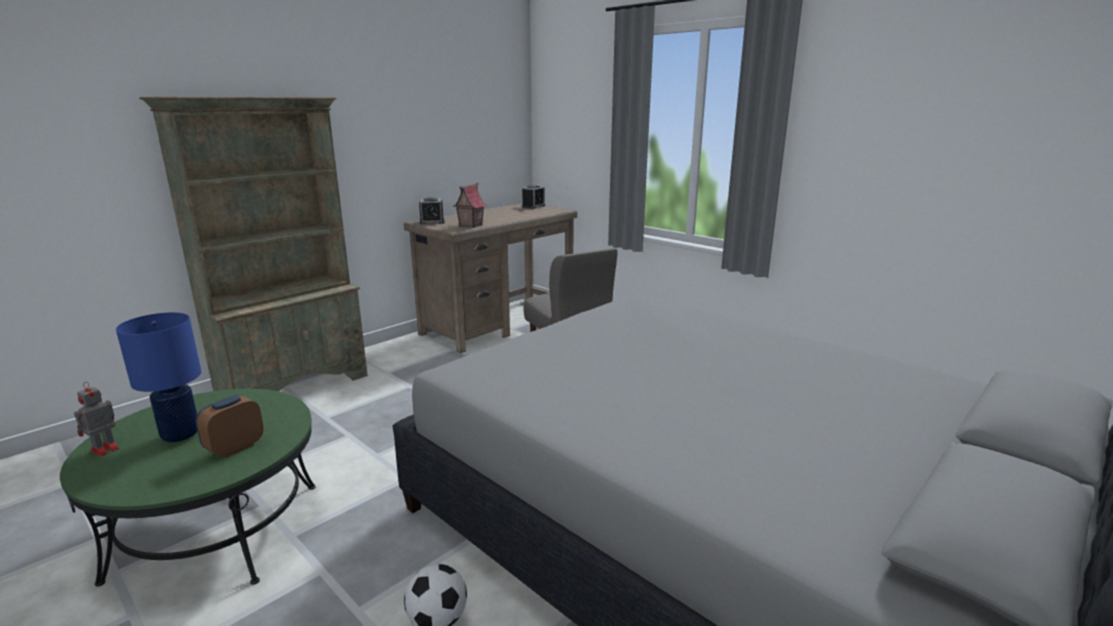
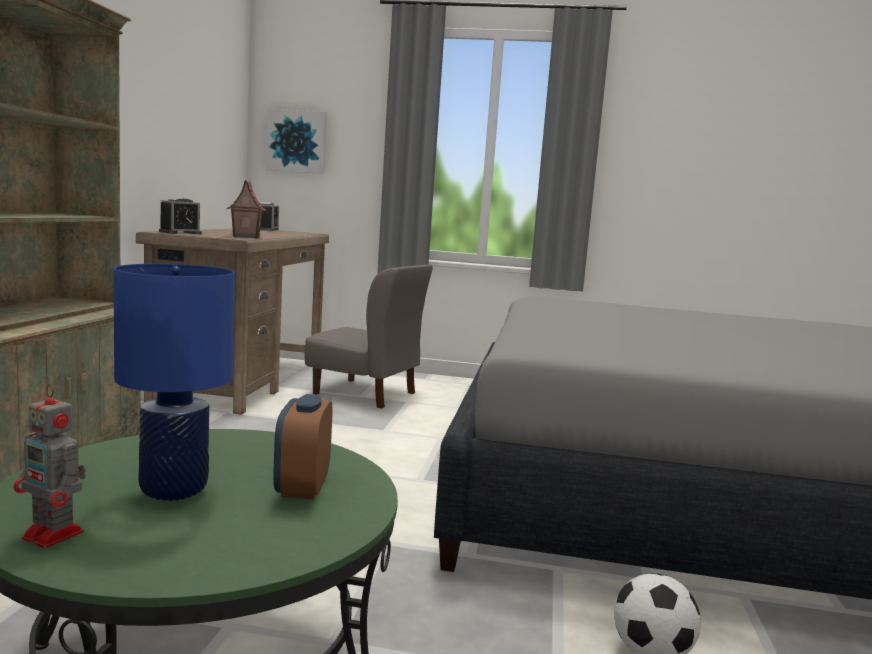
camera: 35 degrees left, 10 degrees down
(103, 450) = (55, 535): toy robot -> toy robot turned 60 degrees counterclockwise
(560, 133) = (297, 141): none -> picture

